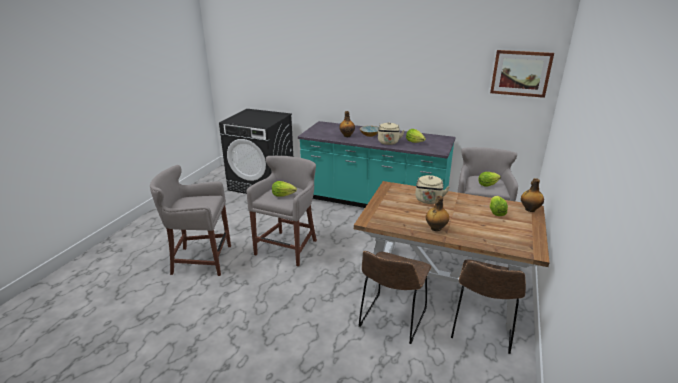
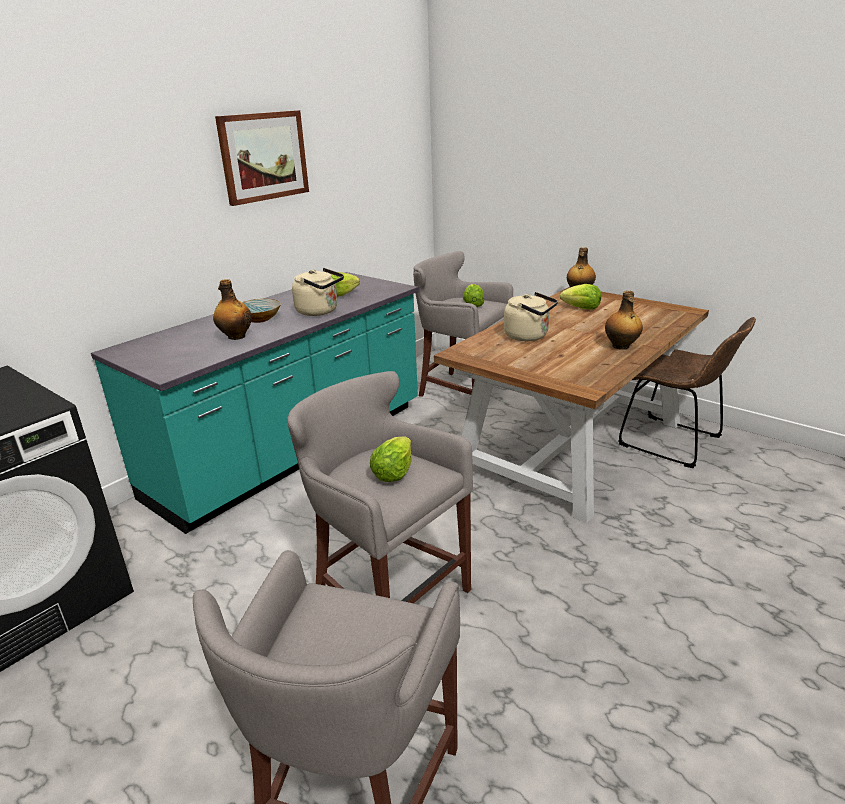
camera: 70 degrees left, 0 degrees up
(391, 320) = (654, 508): brown chair -> none
(520, 73) = (395, 141): picture -> picture (263, 156)

